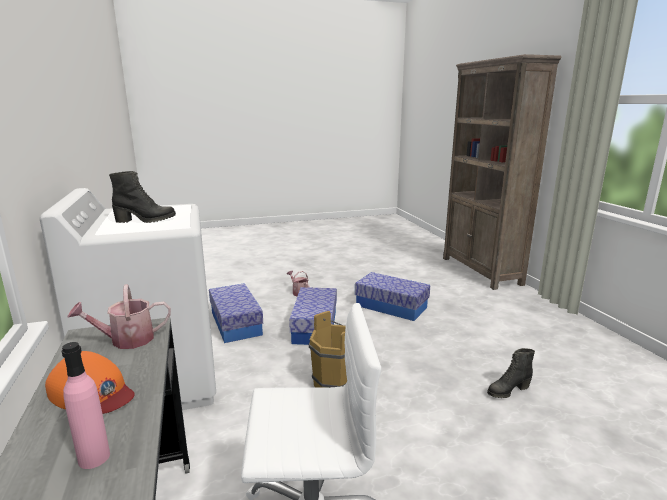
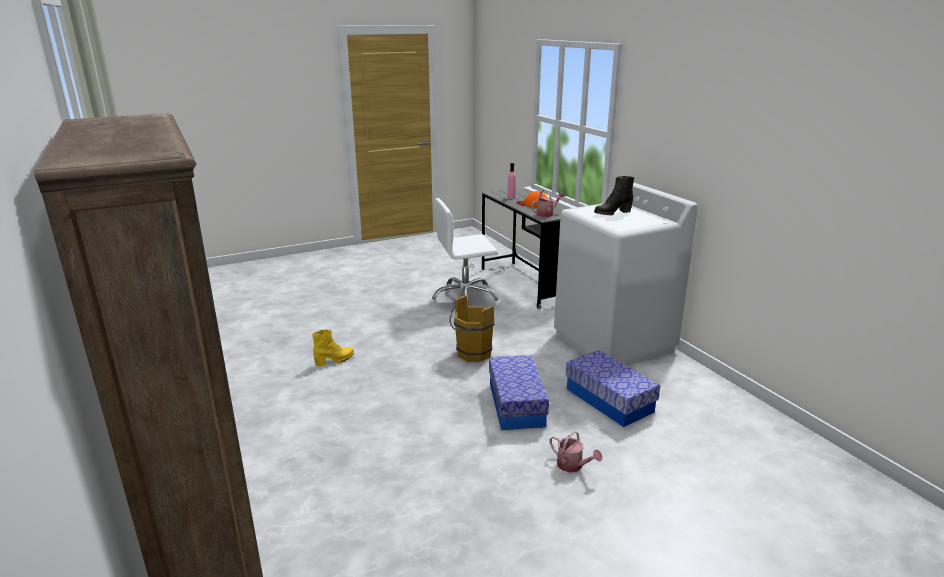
camera: 170 degrees right, 5 degrees up
(391, 306) = (426, 449): storage box -> none
(507, 391) = (335, 360): black boot -> yellow boot

